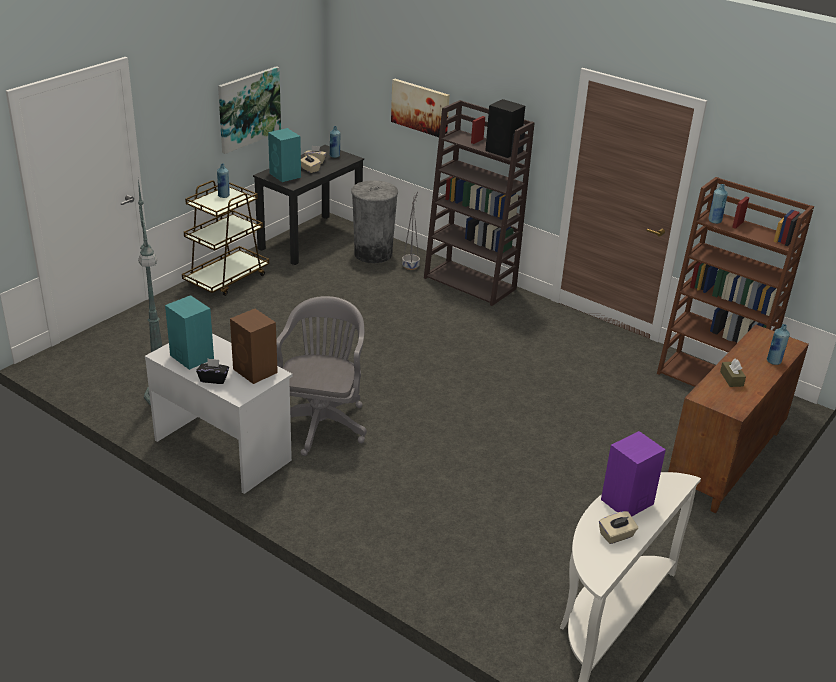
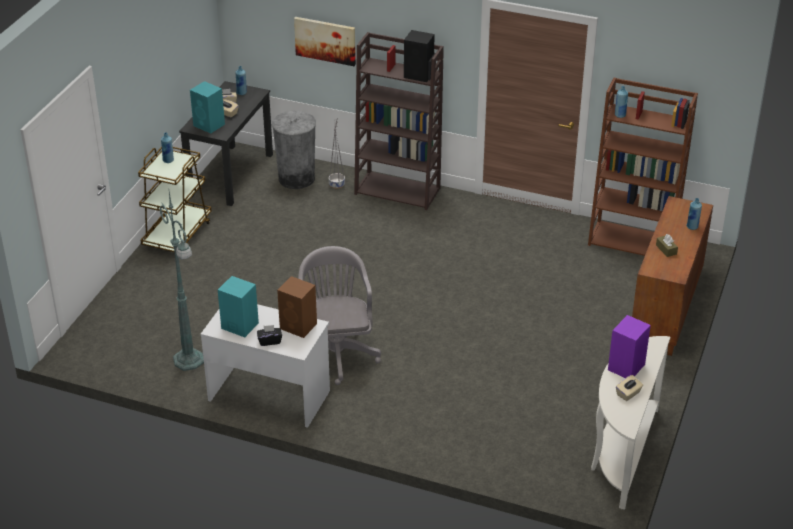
camera: 15 degrees left, 5 degrees up
(249, 109) = (170, 72): picture -> none

